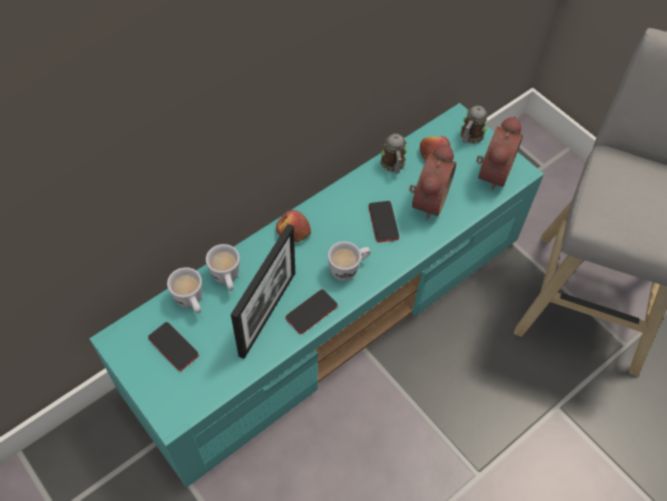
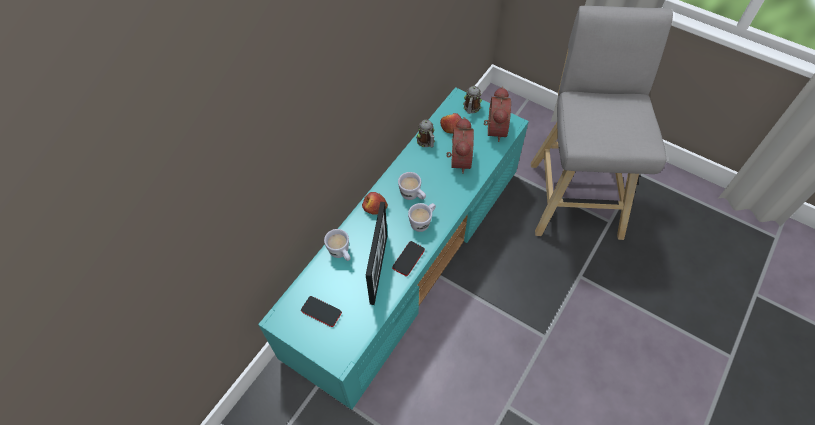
camera: 15 degrees left, 0 degrees up
(191, 303) = (322, 277): white mug -> white mug (413, 196)
(383, 222) = (434, 183): phone -> none

